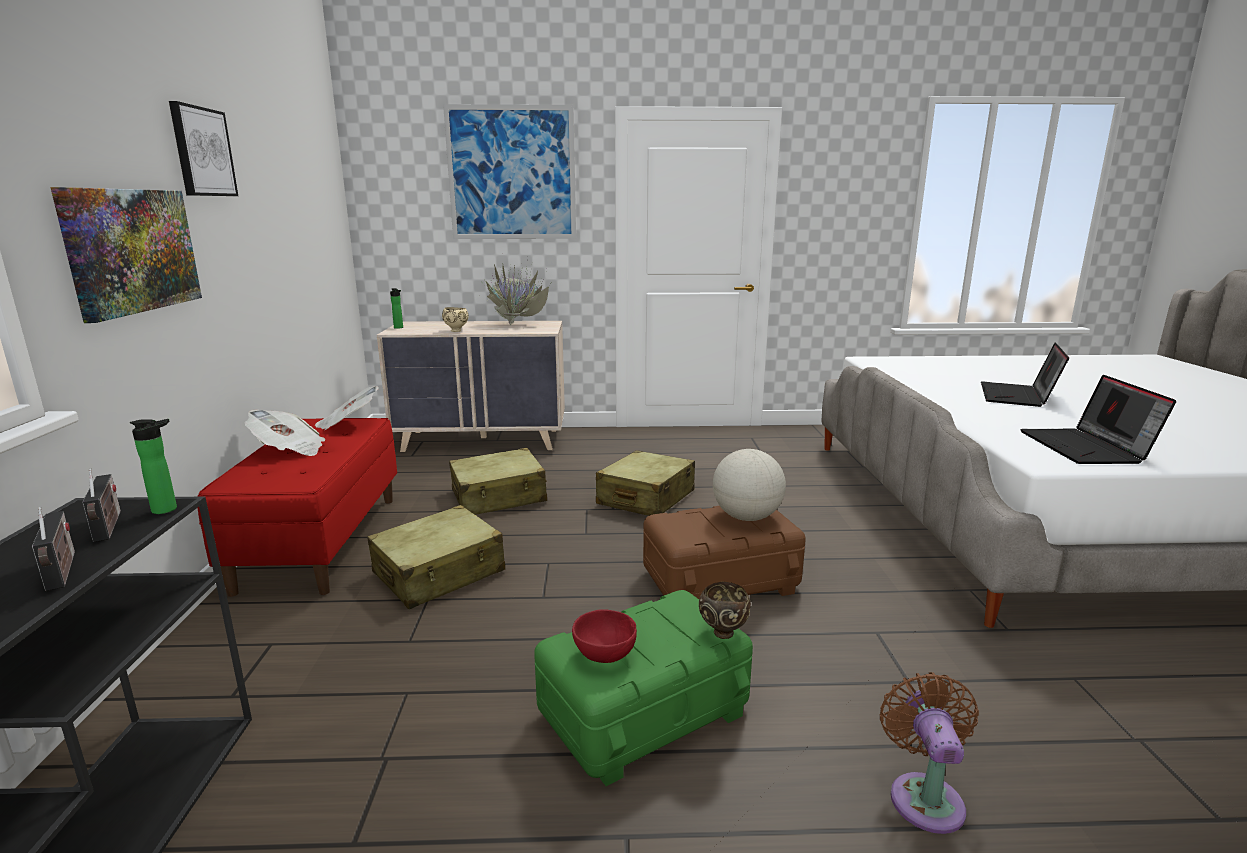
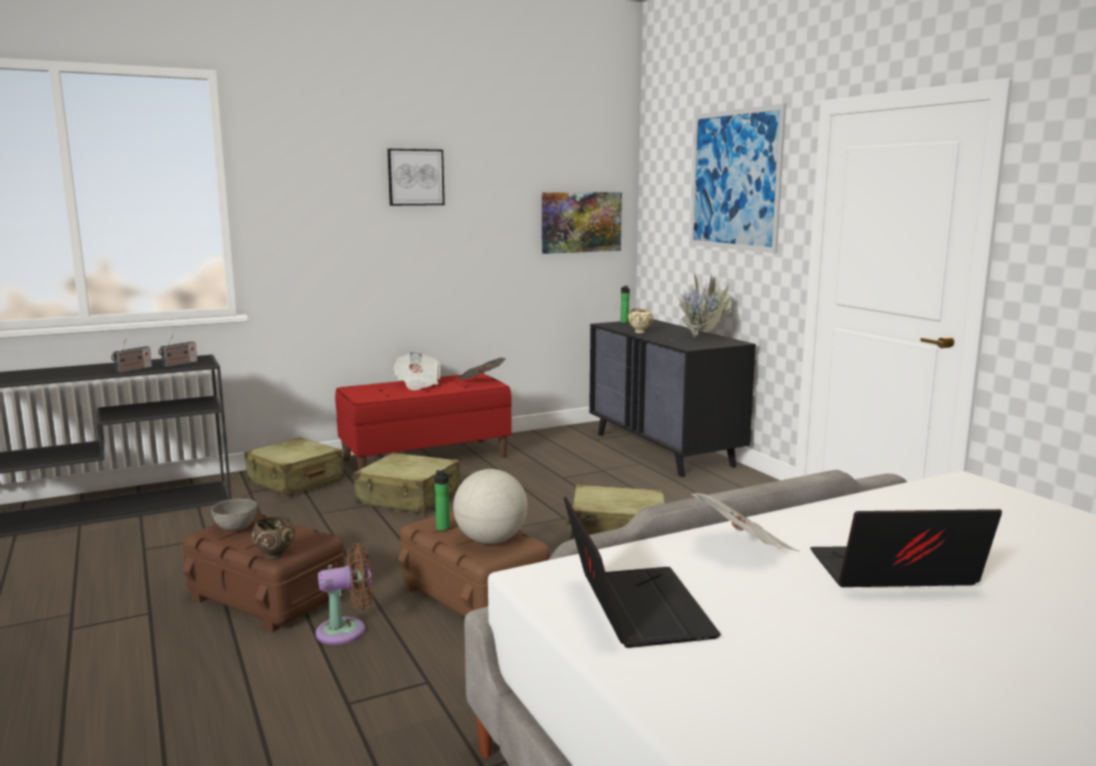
camera: 65 degrees right, 5 degrees down
(132, 250) = (327, 237): picture -> picture (581, 222)
(168, 509) = (200, 365): bottle -> bottle (444, 528)
(483, 440) = (664, 450): beige dresser -> black dresser
(499, 496) = (551, 484): beige suitcase -> beige suitcase (295, 481)
(605, 656) = (235, 528): red bowl -> grey bowl
(644, 713) = (266, 597): green storage box -> brown storage box
(924, 796) = (193, 716): brown fan -> brown fan (346, 631)
(981, 412) = (743, 549): none -> newspaper
(1087, 448) = (633, 608): laptop -> laptop turned 105 degrees clockwise

